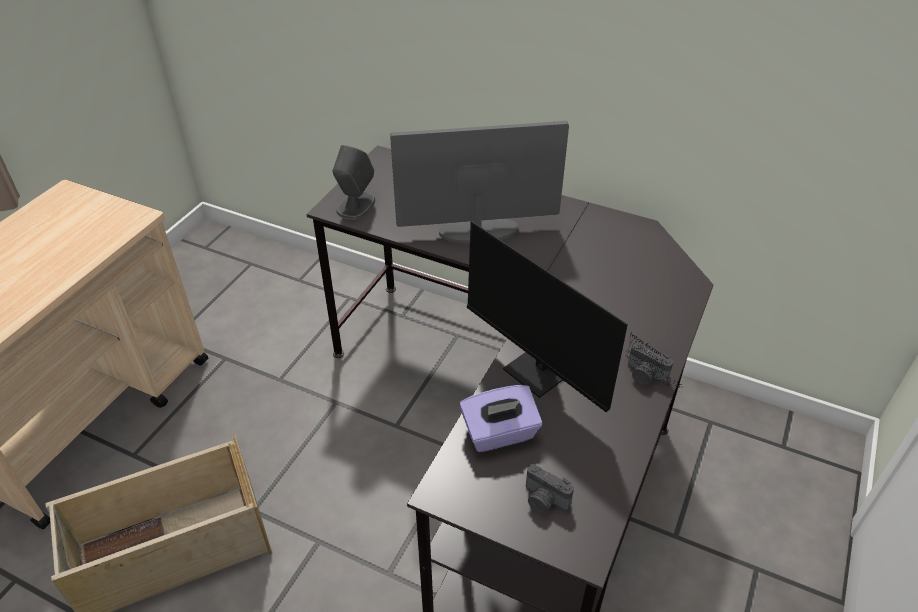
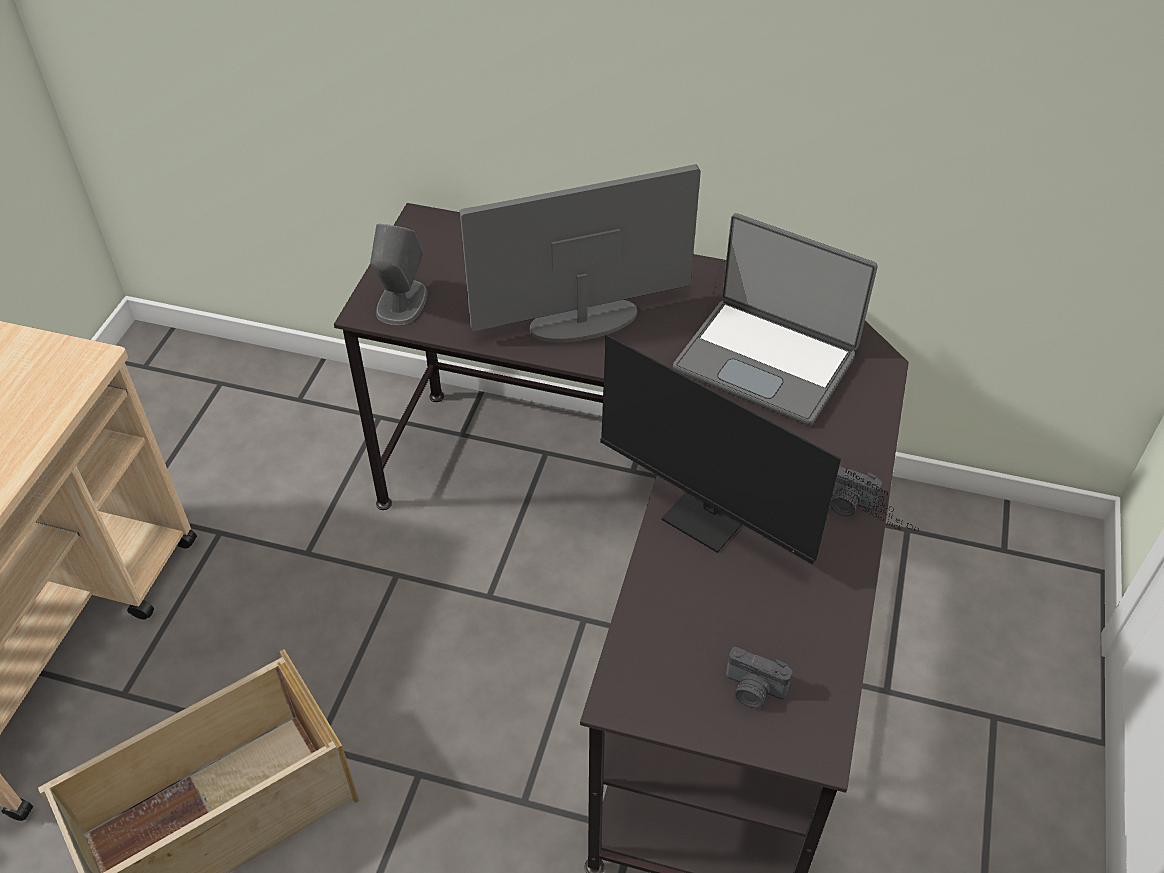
camera: 10 degrees left, 5 degrees up
(499, 433) = (677, 609): purple tissue box -> none
(606, 271) = (766, 361): none -> laptop

